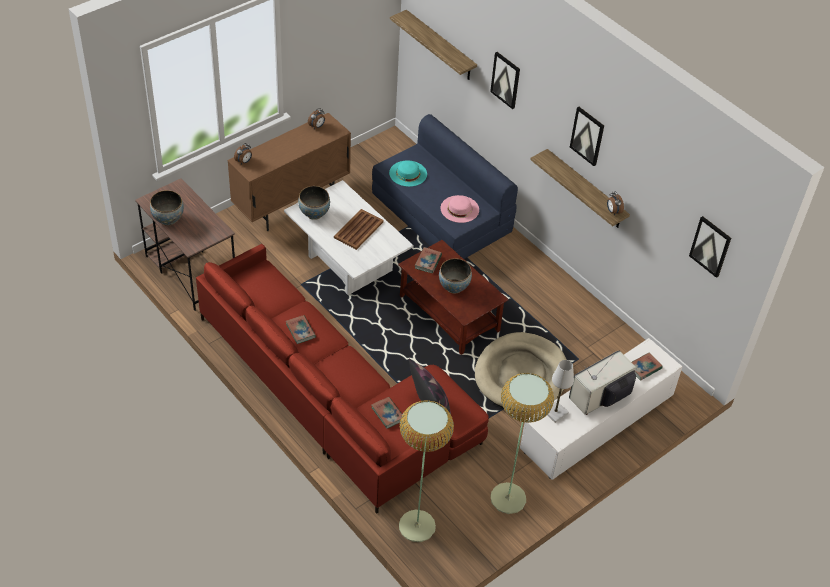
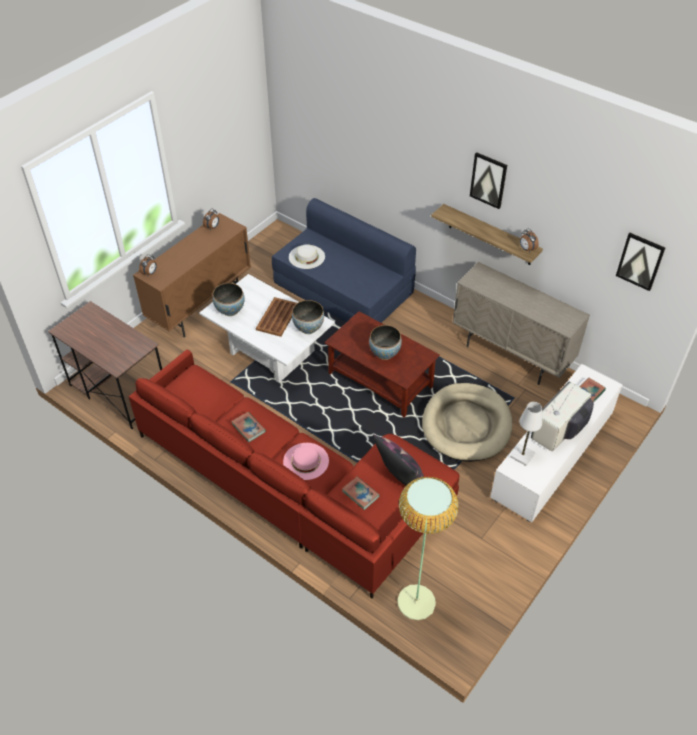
camera: 10 degrees left, 0 degrees up
(168, 219) = (87, 343): bowl -> bowl (308, 328)
(408, 173) = (306, 257): turquoise hat -> white hat
(428, 262) = (352, 334): book -> none
(440, 46) = (315, 128): shelf -> none
(459, 209) = (365, 280): pink hat -> pink hat (306, 461)
(506, 80) = (391, 145): picture -> none
(508, 498) = (495, 551): floor lamp -> none
(590, 316) = (511, 356): none -> beige cabinet

